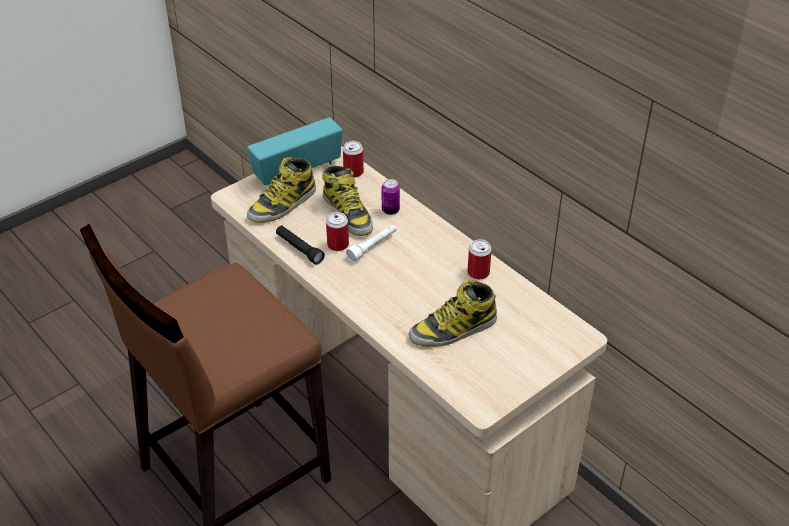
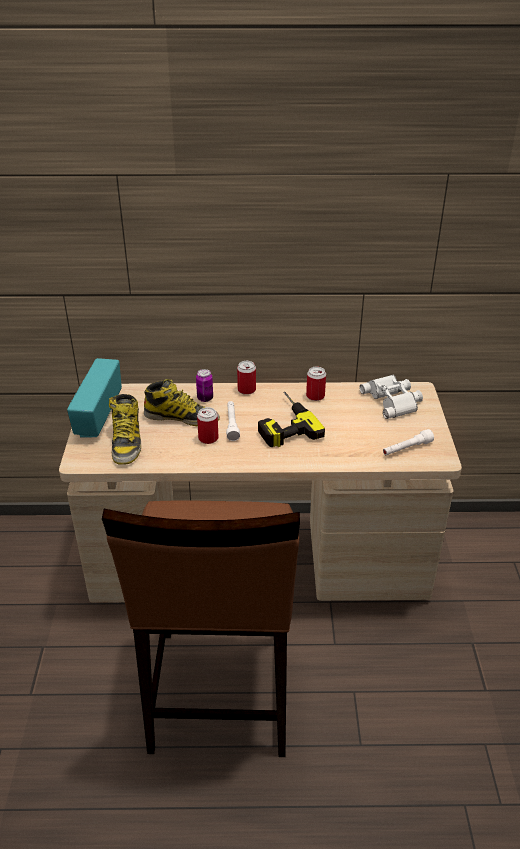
camera: 50 degrees left, 5 degrees down
(299, 249) = (188, 458): black flashlight -> none
(353, 172) = (141, 393): can -> can (246, 390)
(411, 275) = (283, 423): none -> power drill
(453, 329) = (356, 433): boot -> none
(469, 375) = (406, 449): none -> white flashlight
(538, 327) = (393, 400): none -> white binoculars

